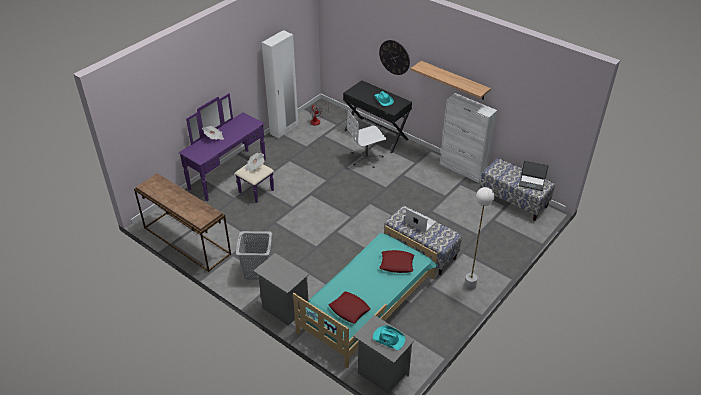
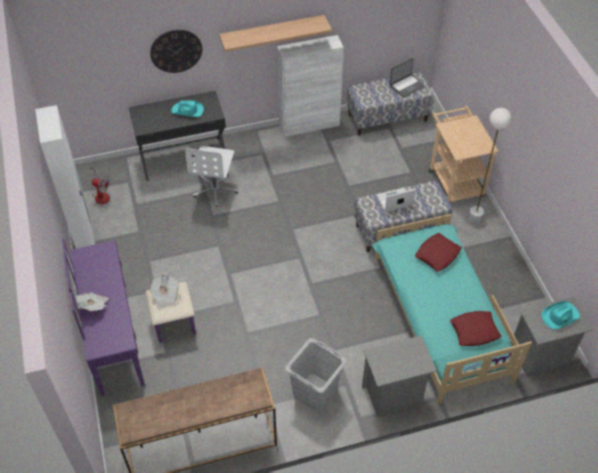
camera: 55 degrees left, 10 degrees up
(496, 258) = (453, 179): none -> beige cart

